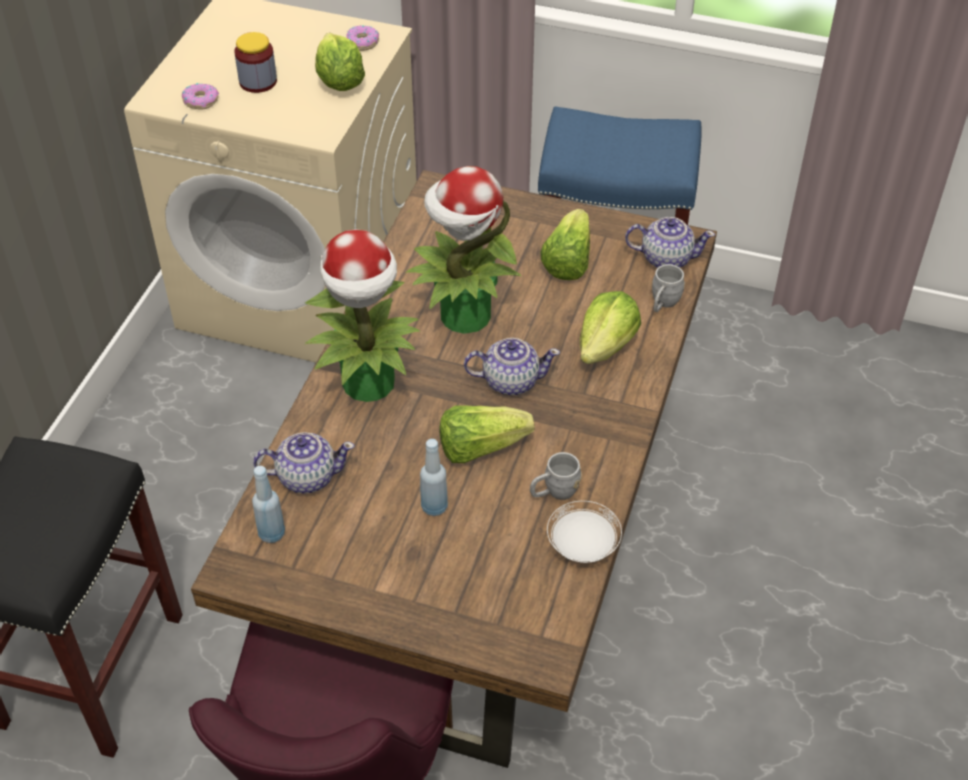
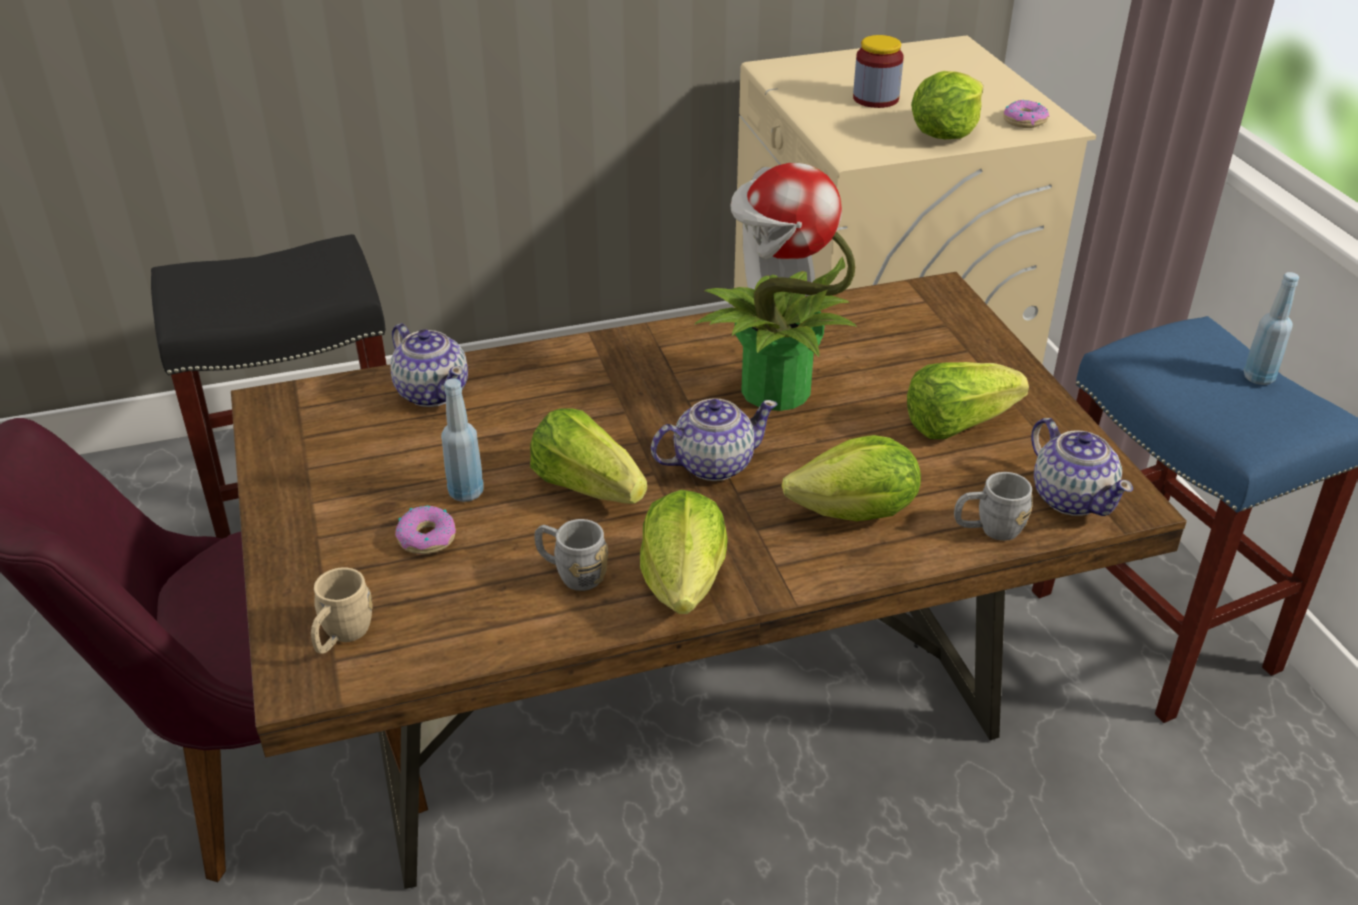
camera: 55 degrees right, 10 degrees down
(201, 101) = (805, 86): donut -> donut (427, 537)
(271, 533) = (337, 404): blue bottle -> blue bottle (1258, 377)
(369, 383) = (602, 373): potted plant -> none
(510, 381) = (712, 464): teapot -> teapot turned 75 degrees counterclockwise
(522, 624) = (341, 636): none -> beige mug
(583, 544) = (508, 634): white plate -> none
(602, 447) = (684, 582): none -> lettuce

